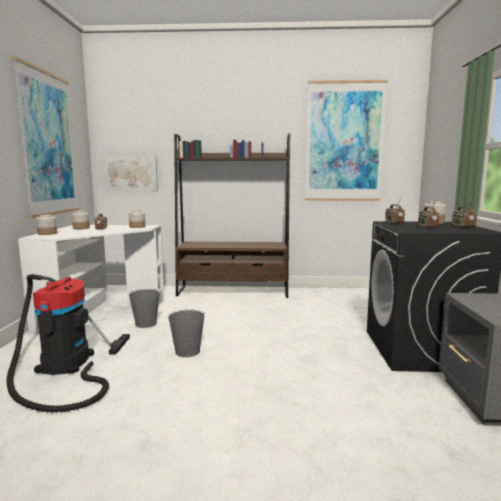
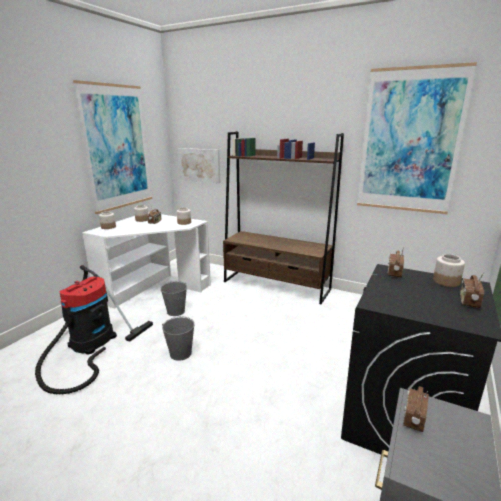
camera: 25 degrees right, 10 degrees up
(427, 226) = (418, 293): radio -> radio (413, 418)

